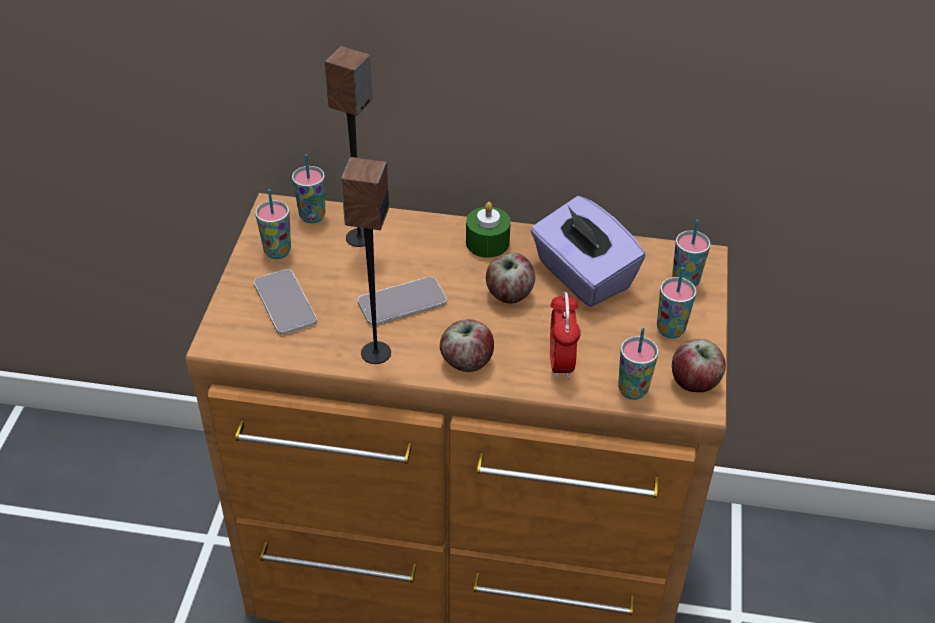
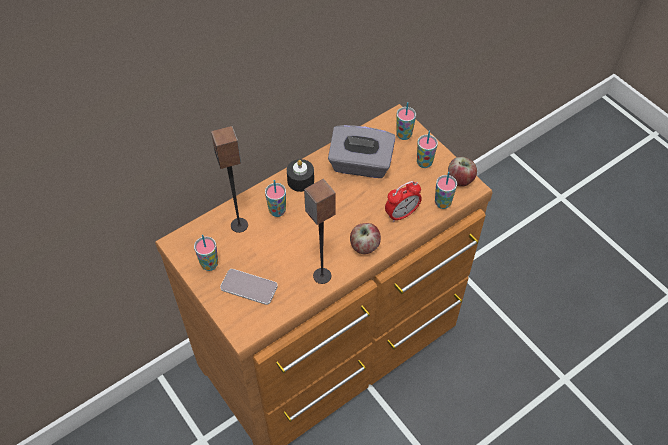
camera: 45 degrees left, 10 degrees up
(312, 216) = (201, 232): cup -> cup (277, 211)
(402, 302) = (301, 242): phone -> none
(487, 242) = (300, 180): green candle -> black candle
(509, 294) = (342, 199): apple -> none
(560, 363) = (401, 214): alarm clock -> alarm clock turned 75 degrees counterclockwise
(582, 276) = (360, 165): purple tissue box -> grey tissue box

